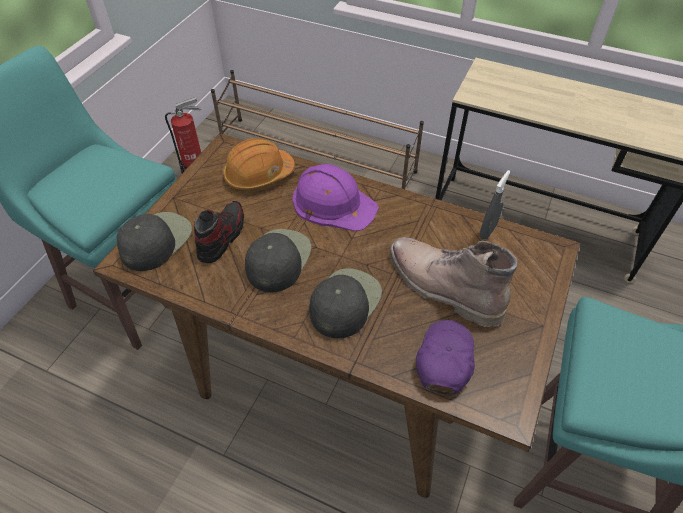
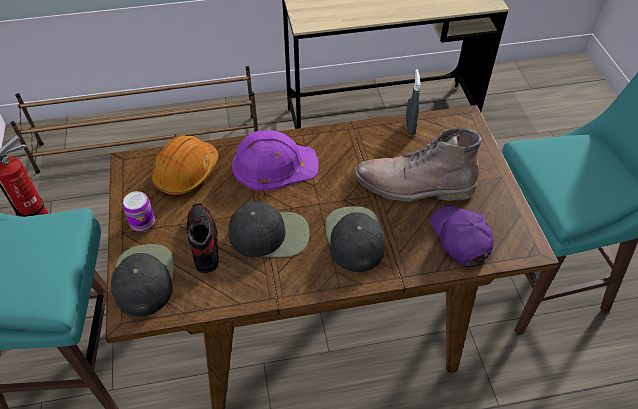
camera: 35 degrees left, 0 degrees up
(193, 198) = (143, 223): none -> can
(278, 259) = (270, 234): black cap -> black cap turned 105 degrees clockwise

